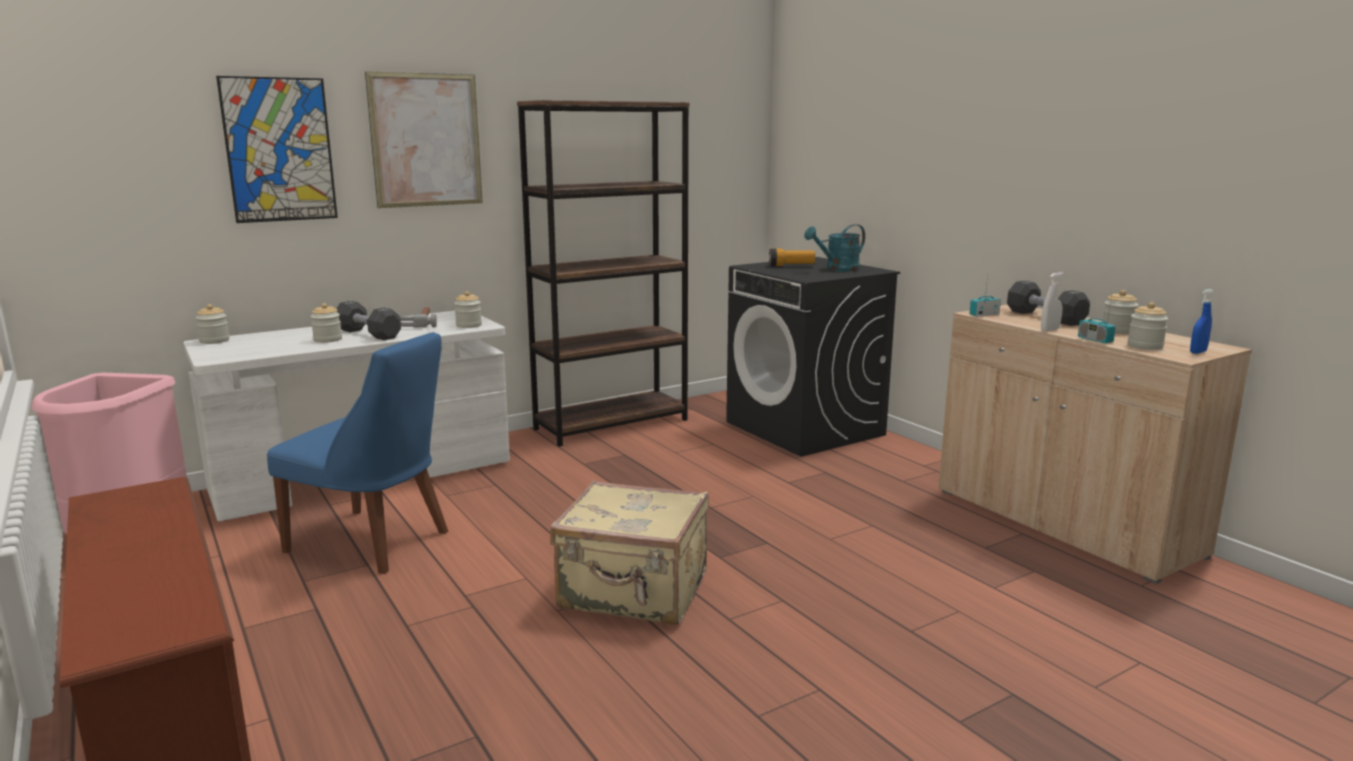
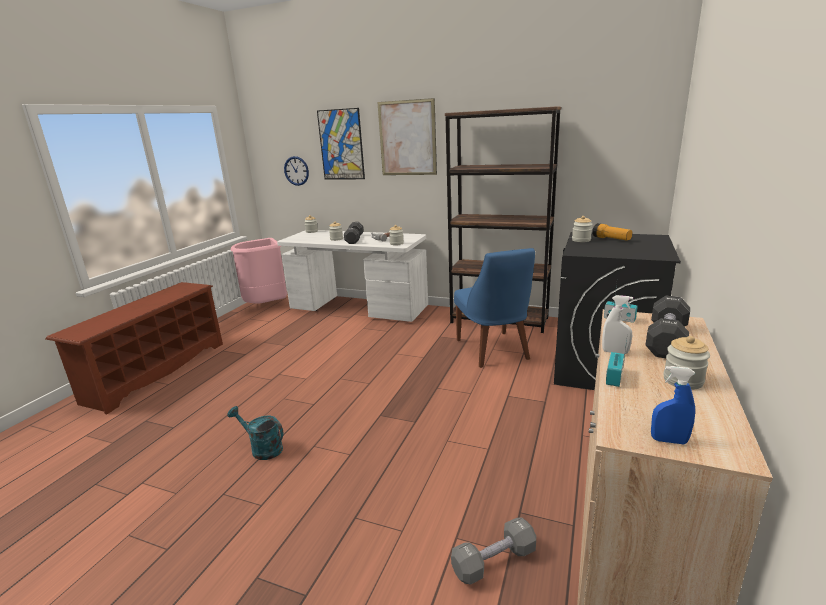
camera: 55 degrees right, 5 degrees up
(151, 207) = (296, 171): none -> wall clock
(374, 543) = (305, 337): blue chair -> blue chair (493, 351)
(634, 592) = (317, 409): beige suitcase -> none
(837, 269) = (632, 249): turquoise watering can -> turquoise watering can (262, 448)
(1039, 581) = (494, 561): none -> grey dumbbell
(1145, 346) = (636, 406): jar -> jar (581, 240)

